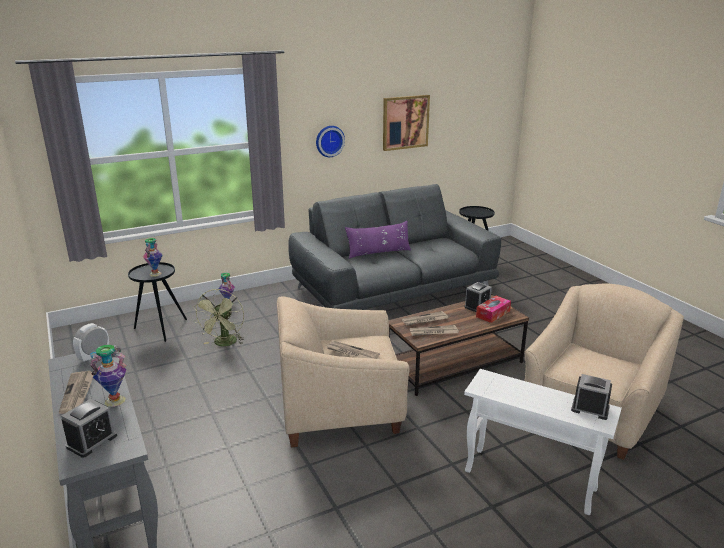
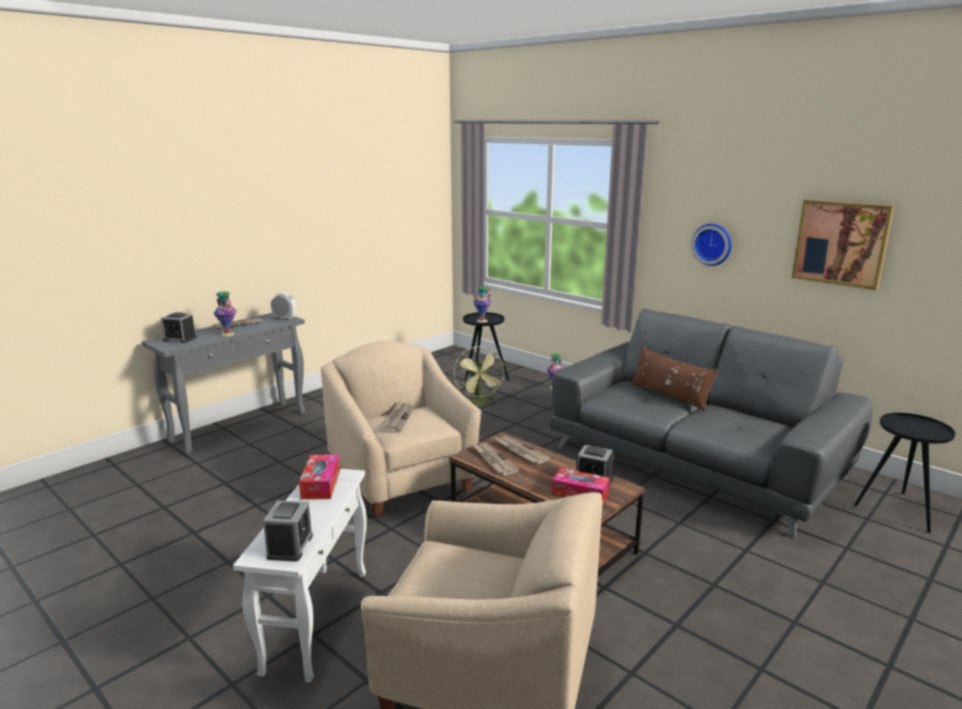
camera: 70 degrees right, 5 degrees down
(224, 344) = (479, 404): green fan -> green fan turned 90 degrees counterclockwise
(378, 253) = (669, 396): purple pillow -> brown pillow
(498, 389) = (321, 484): none -> tissue box

